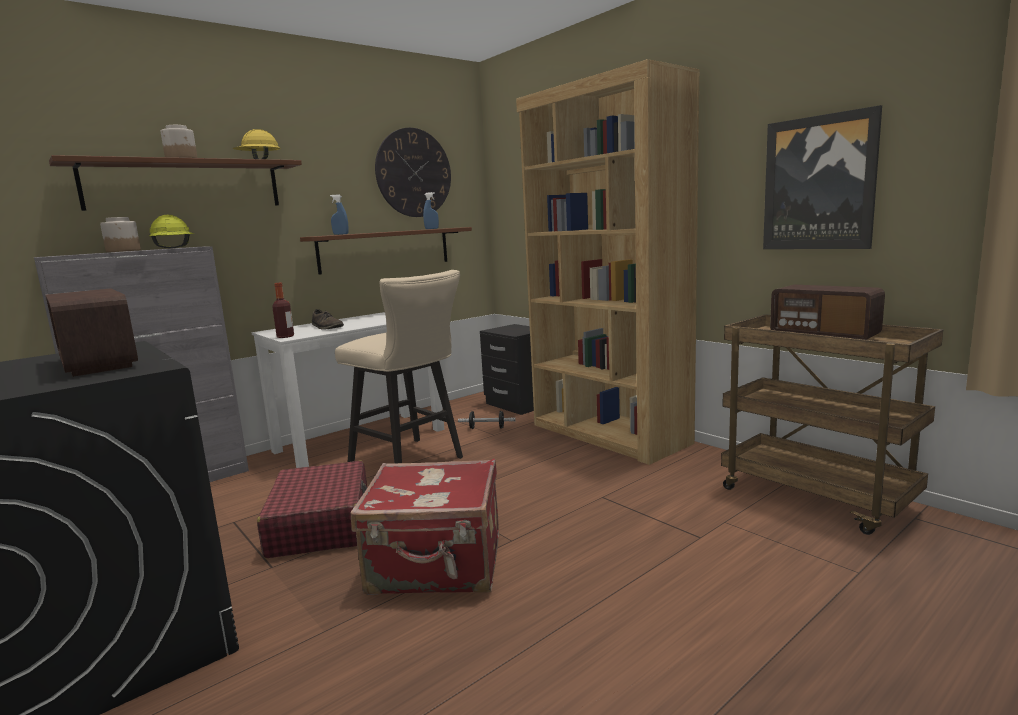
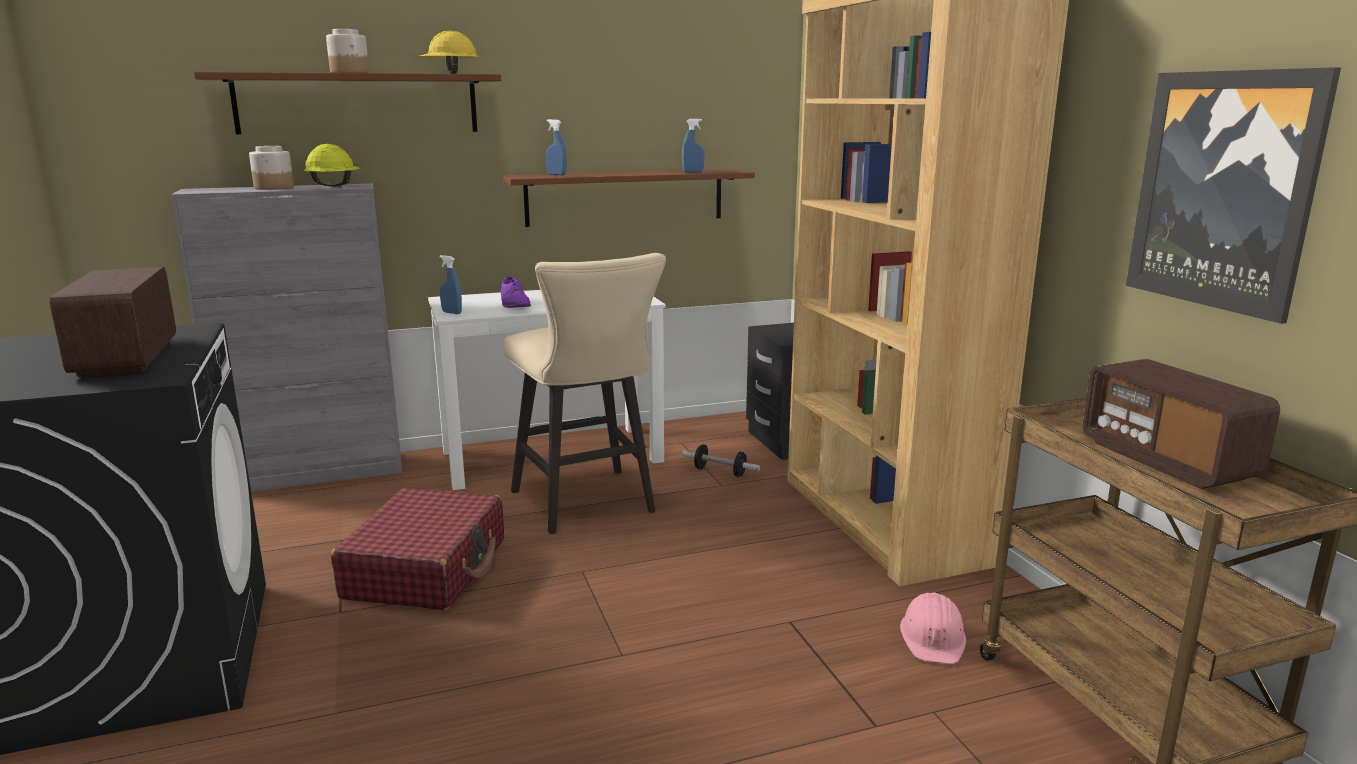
camera: 20 degrees right, 5 degrees up
(285, 336) = (451, 313): bottle -> blue spray bottle
(327, 327) = (514, 303): brown shoe -> purple shoe
(413, 173) = (679, 87): wall clock -> none
(437, 566) = (510, 665): red suitcase -> none
(691, 485) = (933, 637): none -> pink hard hat

